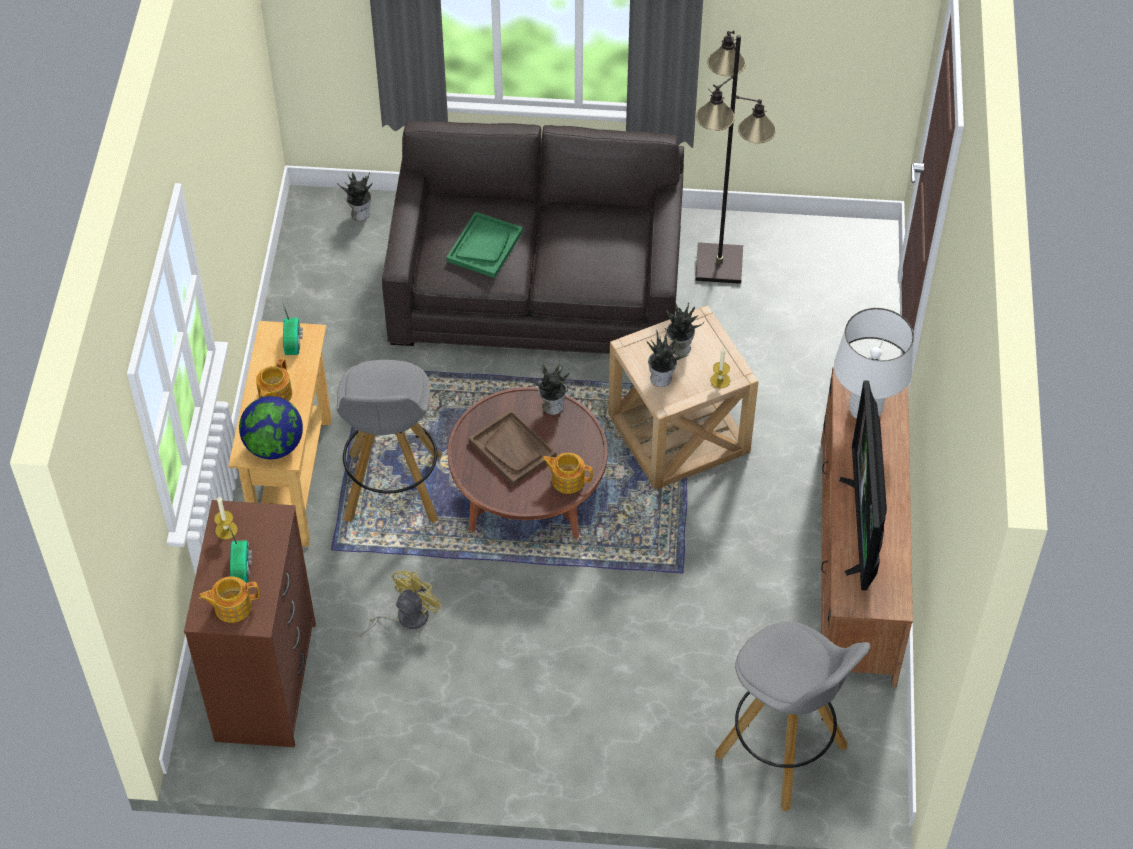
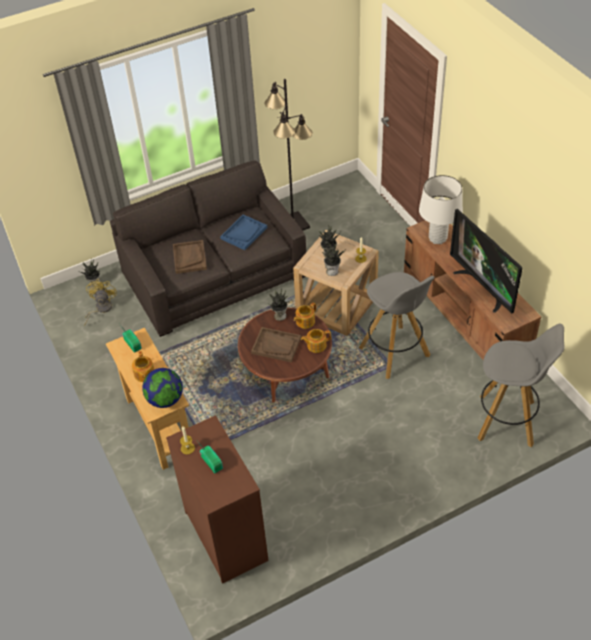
camera: 30 degrees left, 5 degrees down
(232, 606) = (224, 485): teapot -> teapot (304, 321)
(393, 489) = (217, 403): grey stool -> grey stool (395, 352)
(405, 617) = (274, 461): yellow fan -> yellow fan (101, 309)
(485, 246) = (189, 258): green tray -> brown tray
(592, 247) = (244, 233): none -> blue tray

